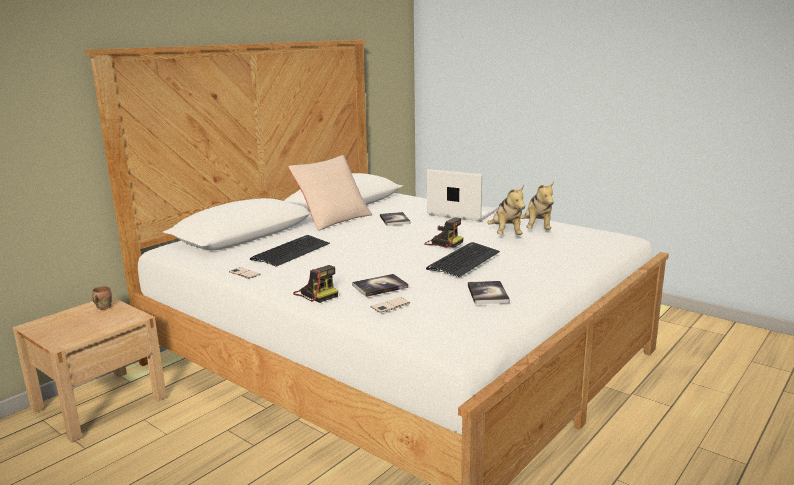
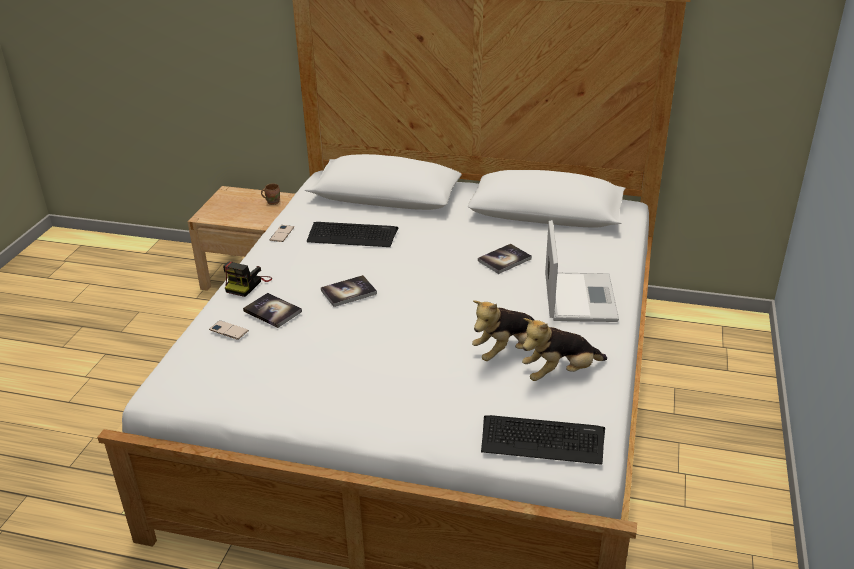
camera: 65 degrees right, 15 degrees up
(332, 219) = (479, 222): beige pillow -> none
(443, 242) = (437, 313): camera -> none
(463, 261) = (375, 342): keyboard -> keyboard (542, 440)
(487, 294) = (285, 381): book -> book (348, 292)

